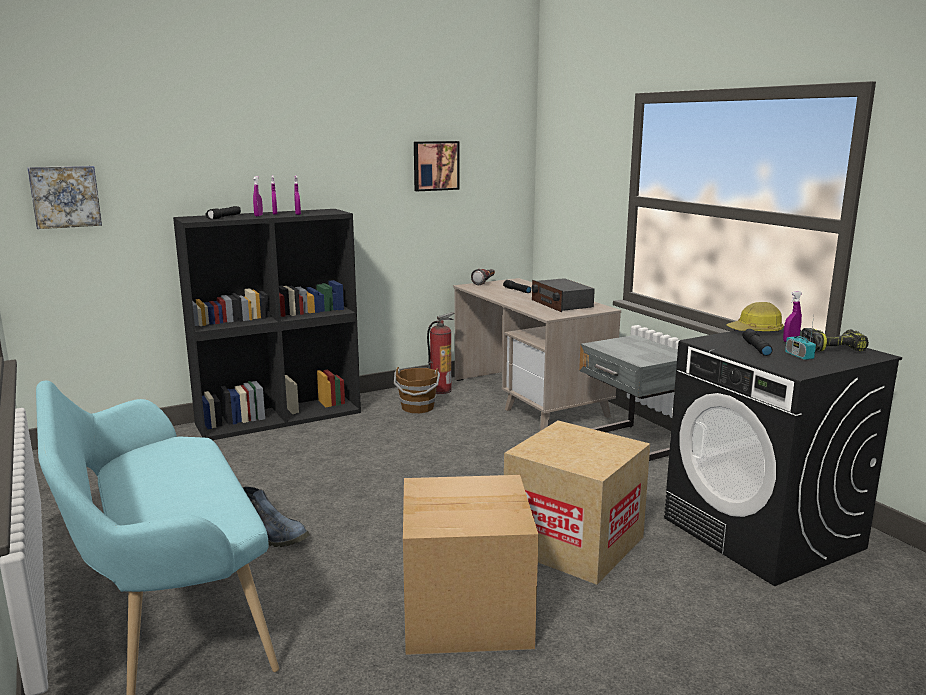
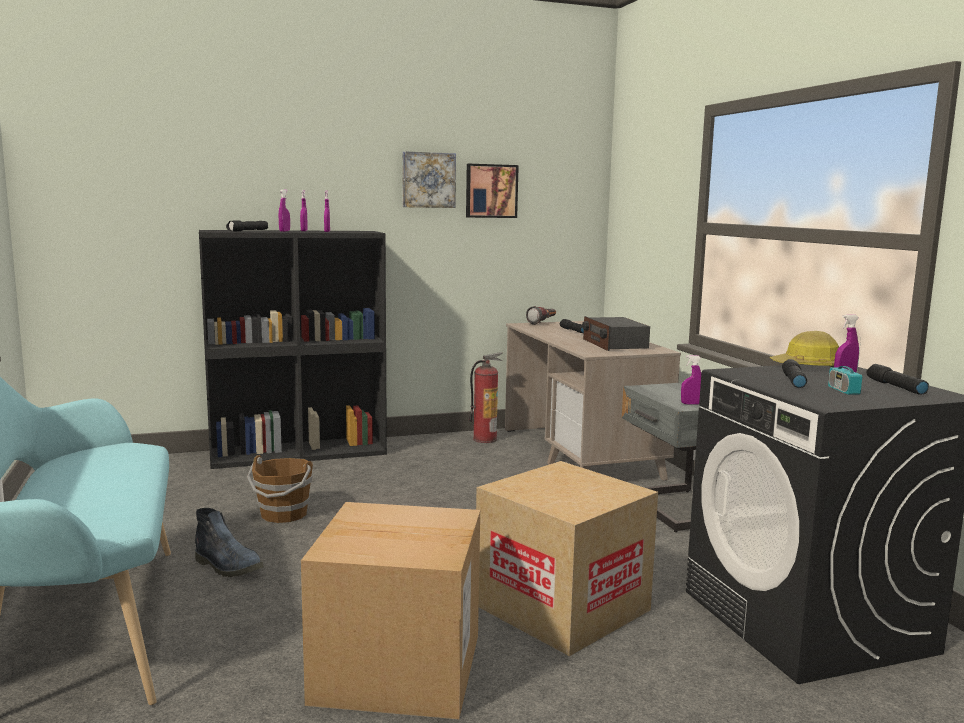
camera: 10 degrees right, 5 degrees down
(65, 196) = (91, 203): picture -> picture (428, 180)
(418, 408) = (450, 454): brown bucket -> brown bucket (283, 514)
(645, 358) = (690, 404): none -> purple spray bottle
(832, 348) = (895, 387): power drill -> black flashlight

